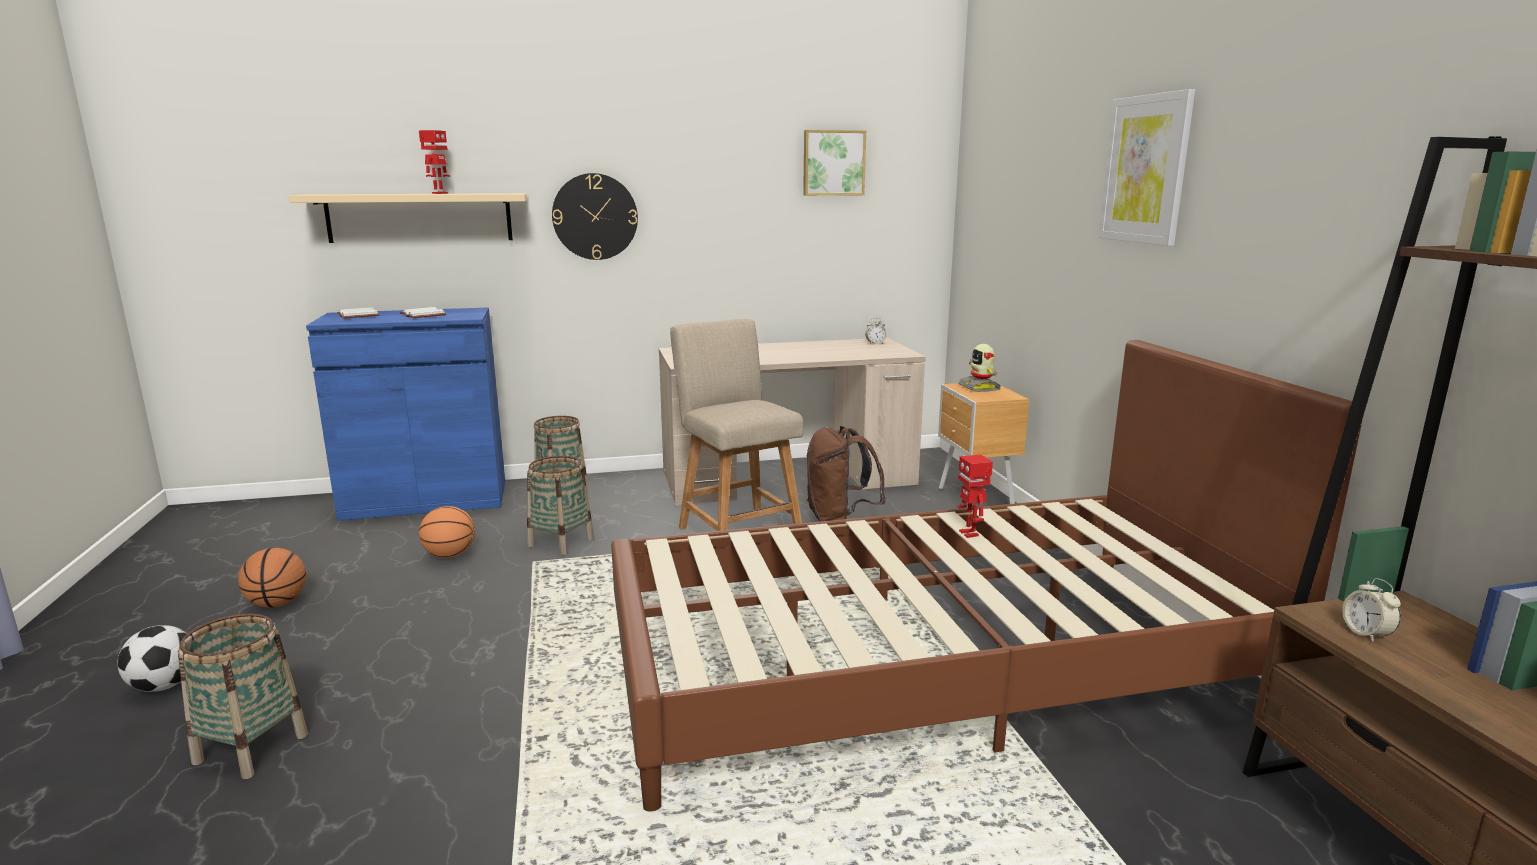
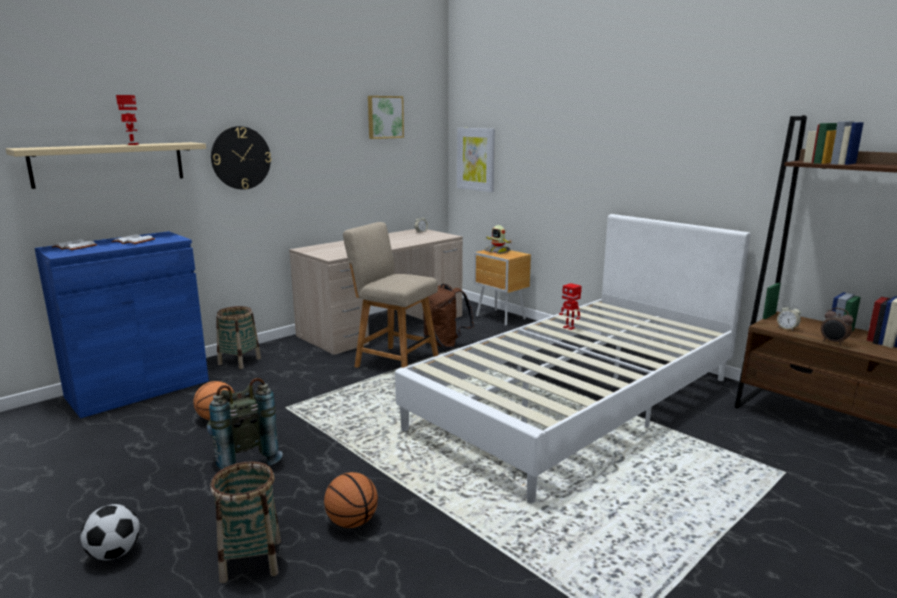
camera: 30 degrees left, 0 degrees up
(277, 603) = (122, 481): basketball -> basketball (352, 522)
(408, 615) = (243, 459): none -> grey backpack
(561, 542) = (288, 392): basket -> none
(932, 668) = (577, 402): brown bed -> white bed
(1145, 169) = (606, 124): picture -> picture (476, 159)
(1448, 695) = (833, 342): none -> alarm clock

